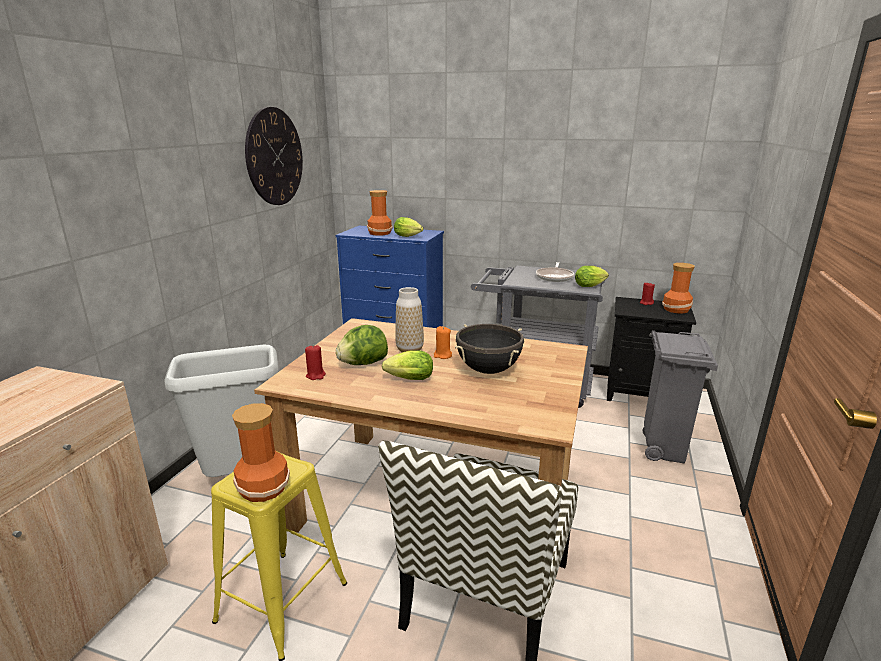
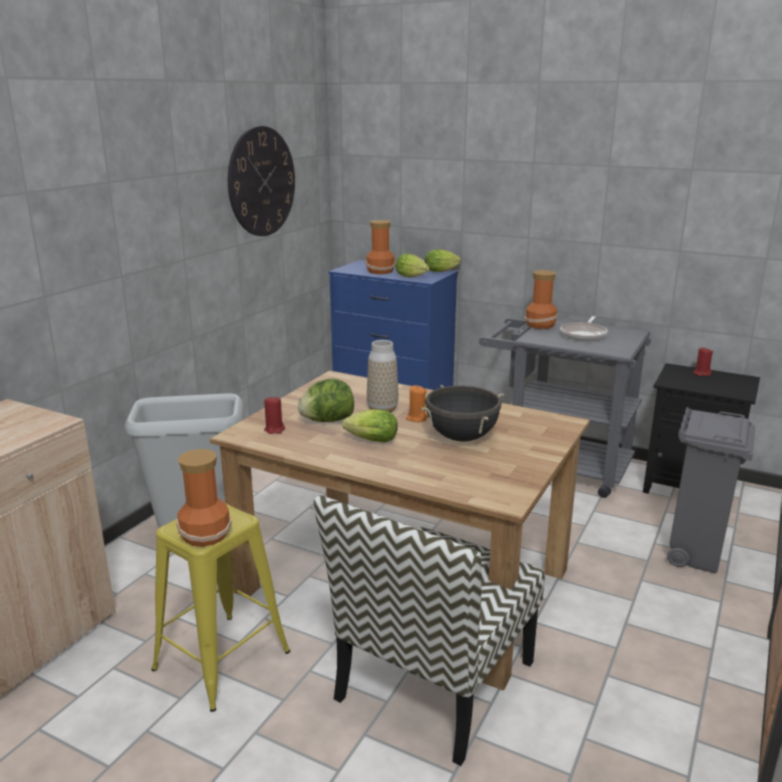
camera: 10 degrees right, 0 degrees up
(591, 286) = (624, 348): lettuce -> lettuce (442, 271)
(676, 309) = (738, 384): vase -> vase (541, 325)

